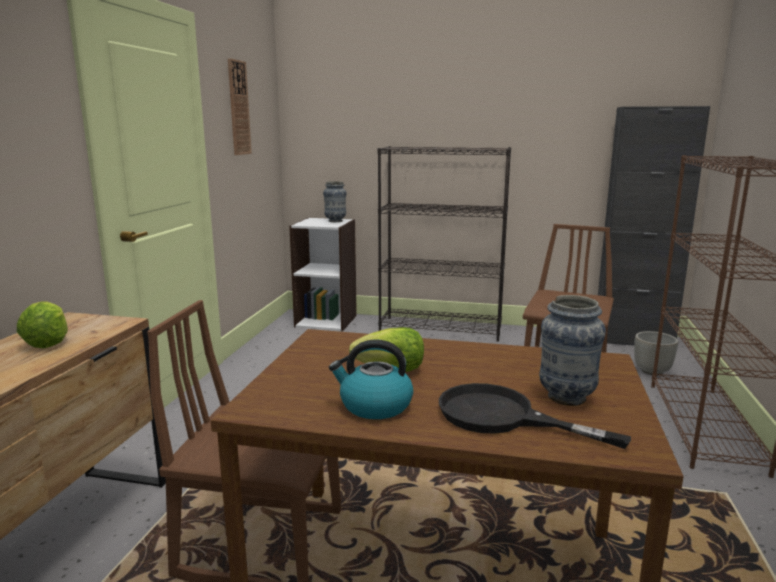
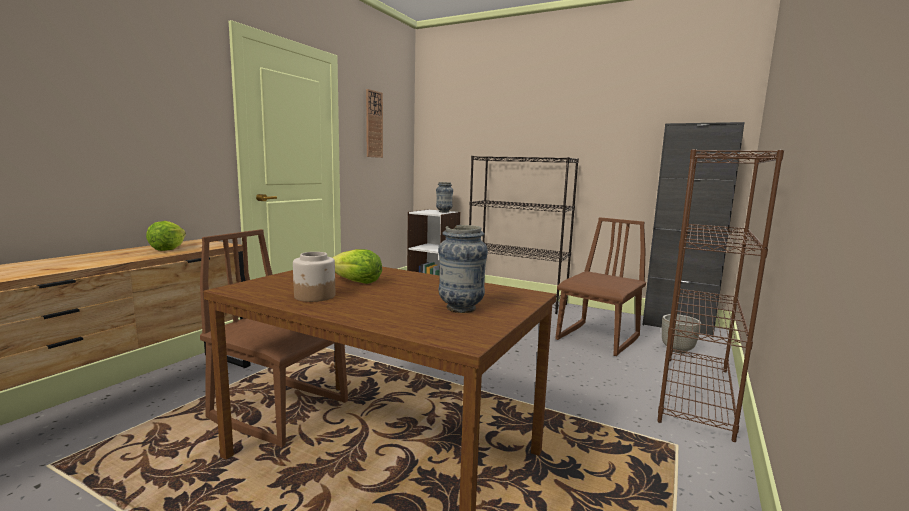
camera: 15 degrees right, 5 degrees down
(374, 406) = (315, 296): kettle -> jar
(502, 417) = (393, 311): black frying pan -> none

